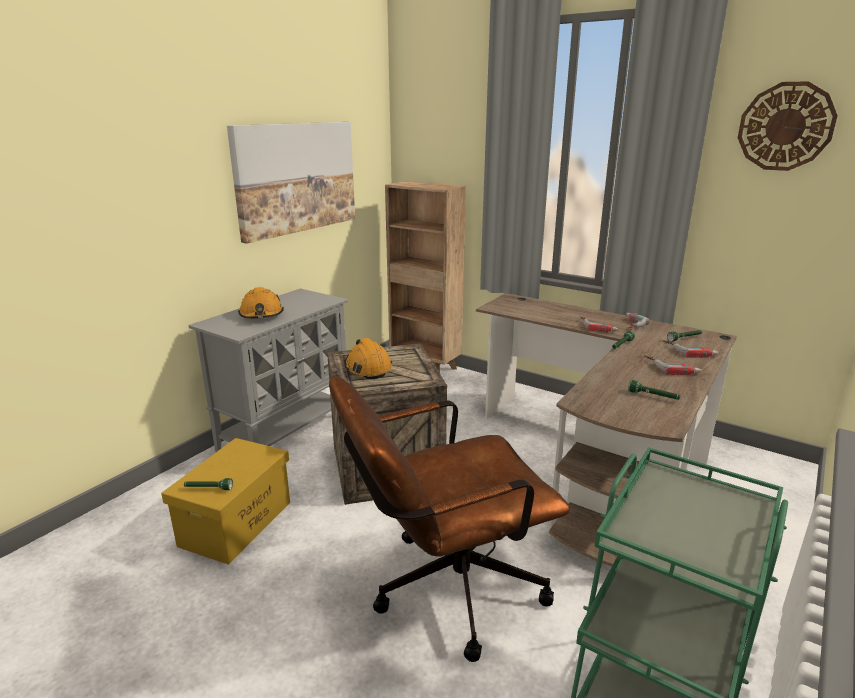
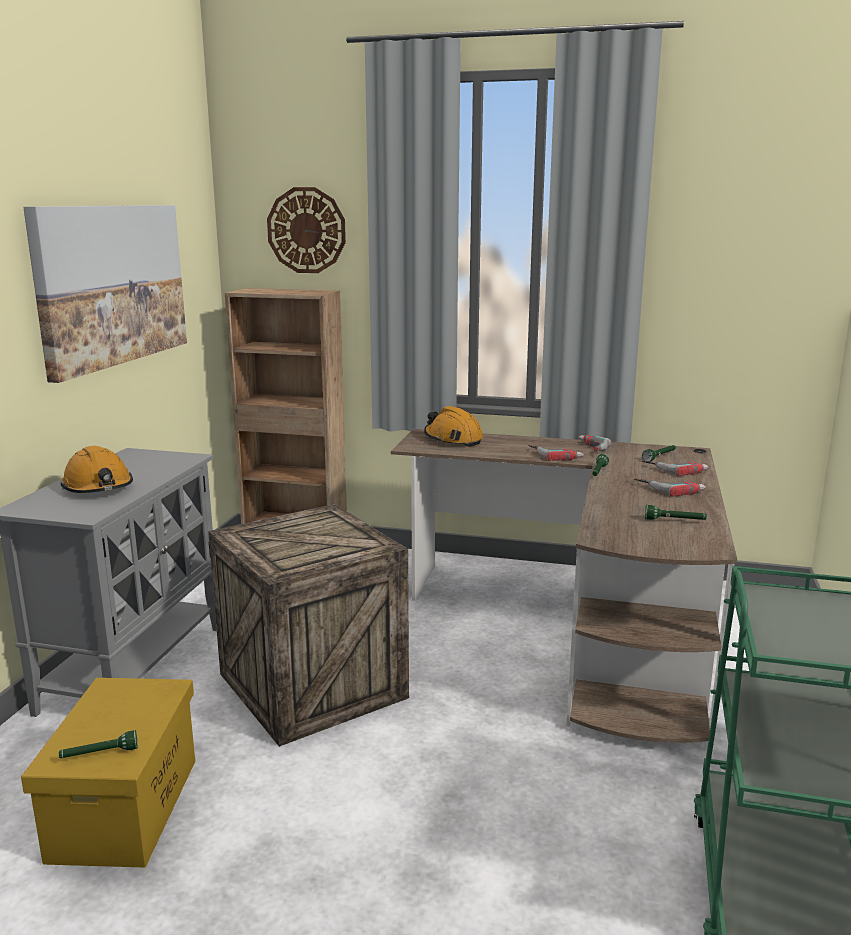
camera: 20 degrees left, 5 degrees down
(368, 368) = (284, 542): orange hard hat -> orange hard hat (453, 439)
(444, 590) = (475, 820): brown office chair -> none
(785, 127) = (731, 205): wall clock -> wall clock (306, 230)

